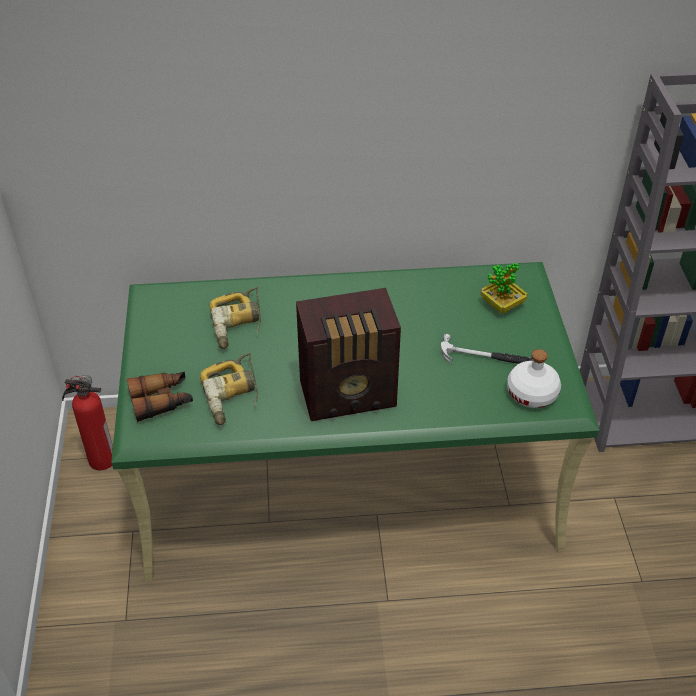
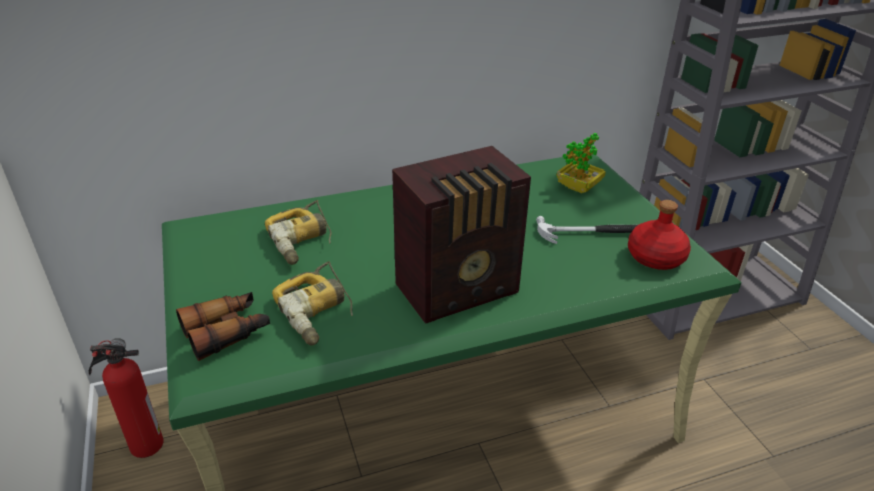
camera: 15 degrees left, 10 degrees down
(532, 393) = (656, 257): white bottle -> red bottle

